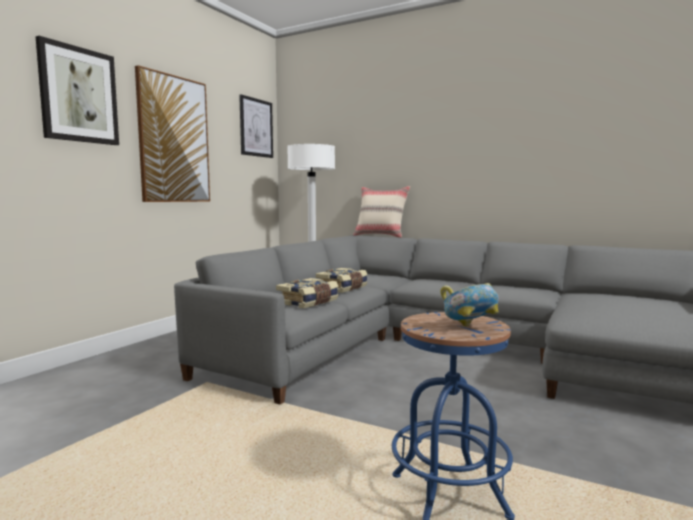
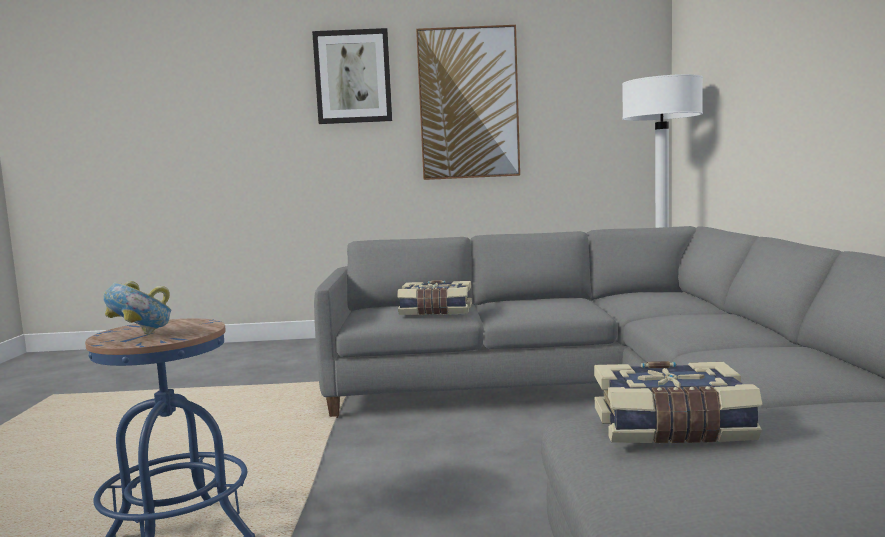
camera: 60 degrees right, 0 degrees up
(256, 127) = (619, 63): picture -> none
(343, 288) = (540, 305): book -> book (672, 428)
(380, 236) = (739, 229): beige pillow -> none

